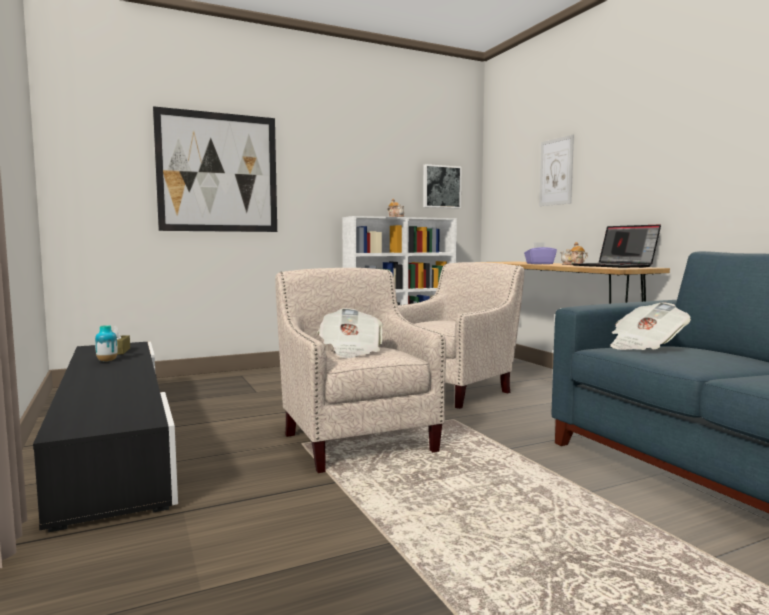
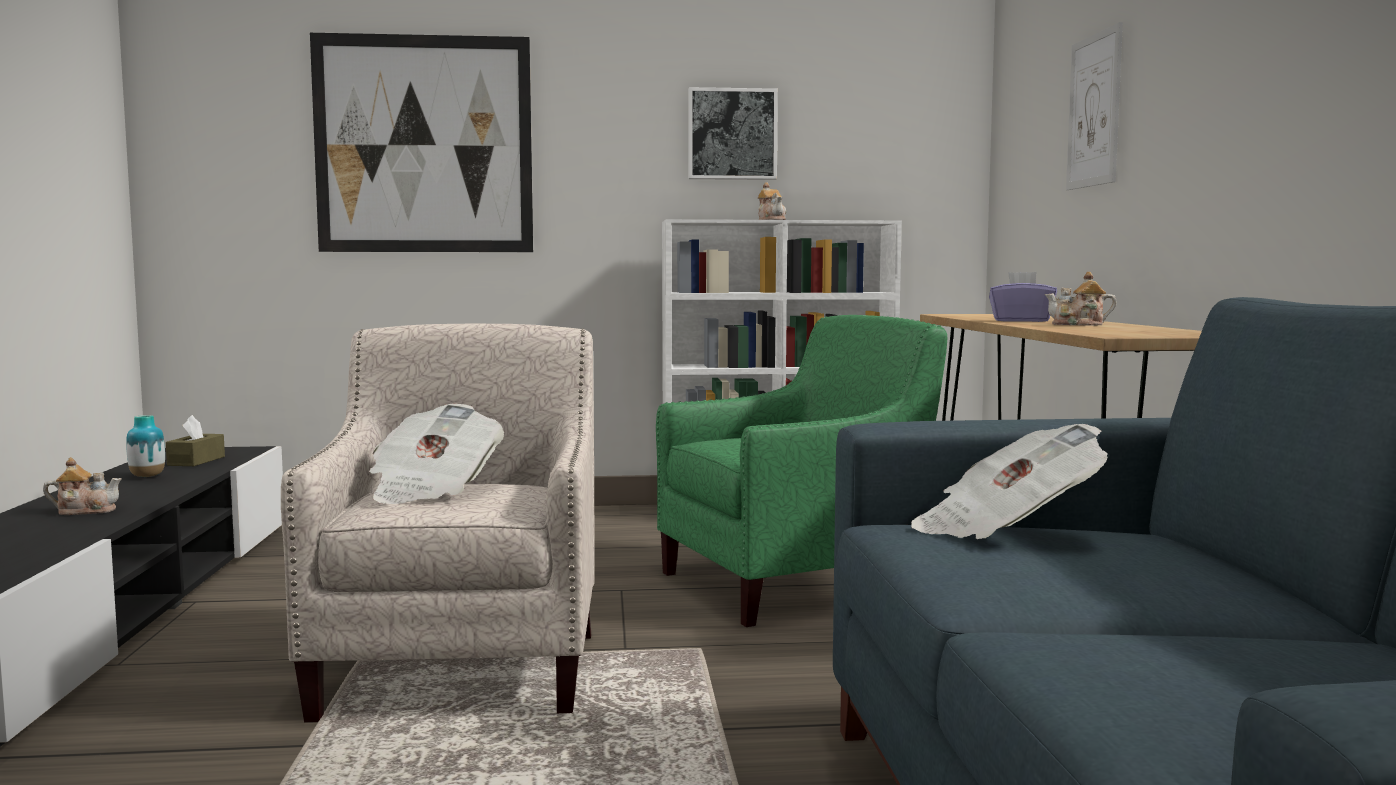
camera: 20 degrees right, 0 degrees up
(114, 380) = (85, 511): none -> teapot
(441, 187) = (887, 155): picture -> picture (732, 134)
(454, 389) = (794, 585): beige armchair -> green armchair
(615, 266) = (1145, 331): laptop -> none

